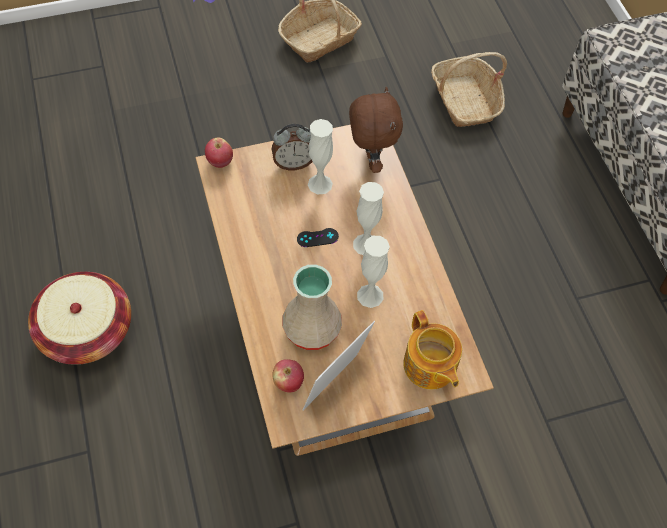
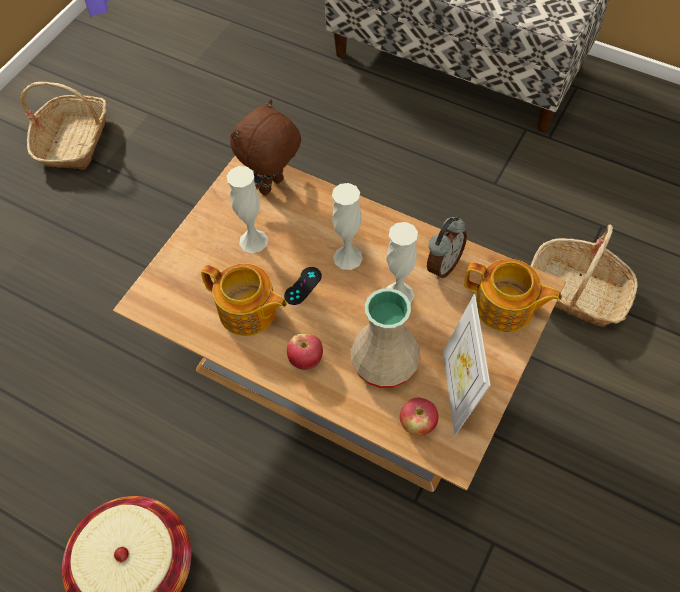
camera: 40 degrees left, 0 degrees up
(220, 162) = (142, 295): apple -> apple (306, 360)
(268, 225) = (248, 312): none -> teapot
(293, 163) = (210, 242): alarm clock -> alarm clock (443, 265)
(370, 160) = (272, 187): brown plush toy -> brown plush toy turned 90 degrees counterclockwise
(465, 101) = (254, 101): basket -> basket (577, 292)

